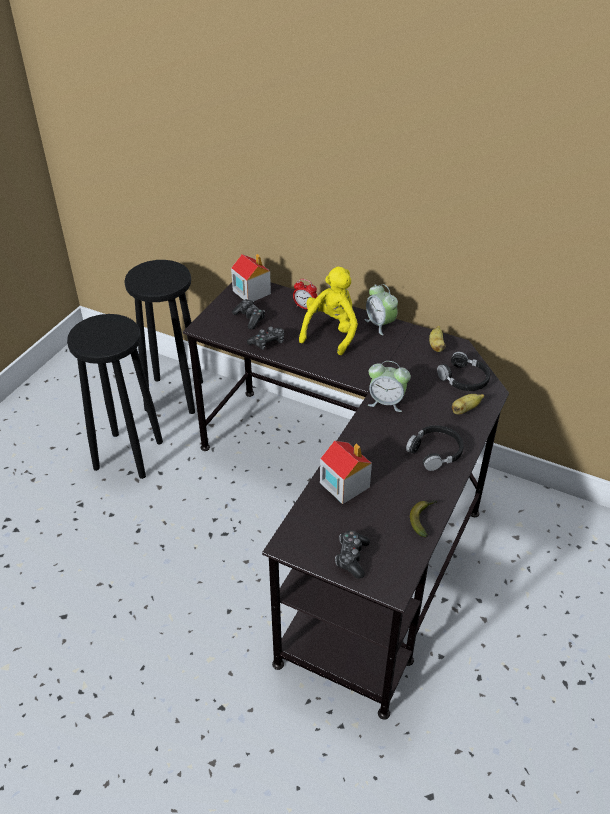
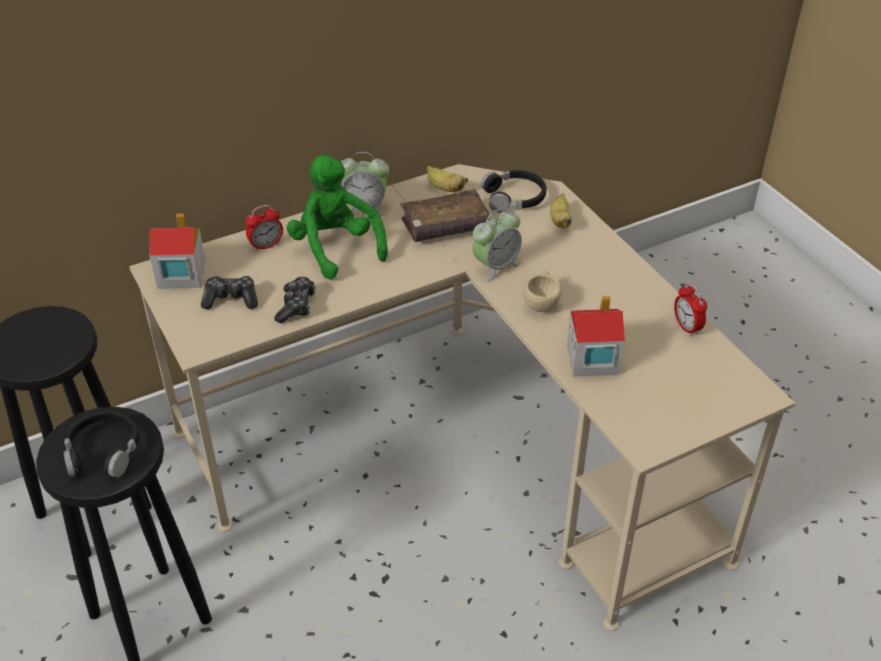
camera: 55 degrees left, 0 degrees up
(331, 332) = (336, 248): yellow plush toy -> green plush toy
(350, 513) = (458, 446): black desk -> beige desk
(351, 557) = (700, 405): game controller -> none
(374, 437) = (541, 302): none -> beige cup
(400, 363) = (445, 226): none -> brown book
(423, 519) = (686, 327): banana -> alarm clock
(435, 452) = (601, 271): black headphones -> black headphones (103, 451)

